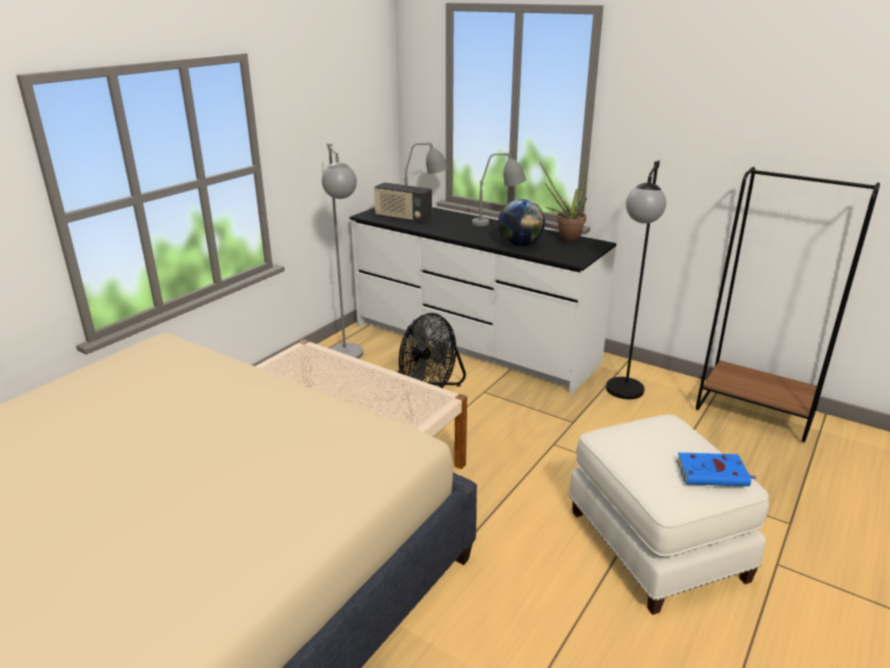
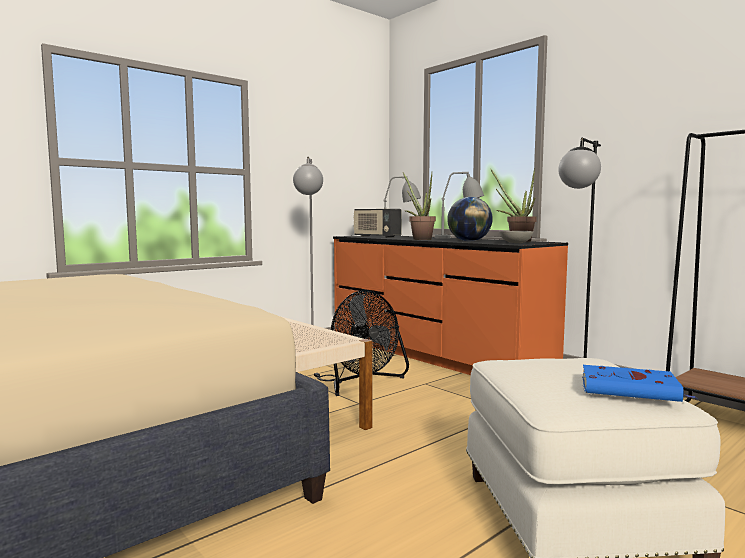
camera: 15 degrees right, 20 degrees down
(462, 235) = (419, 239): none -> potted plant
(473, 344) = (434, 356): white dresser -> orange dresser
(571, 253) = (515, 243): none -> grey bowl

